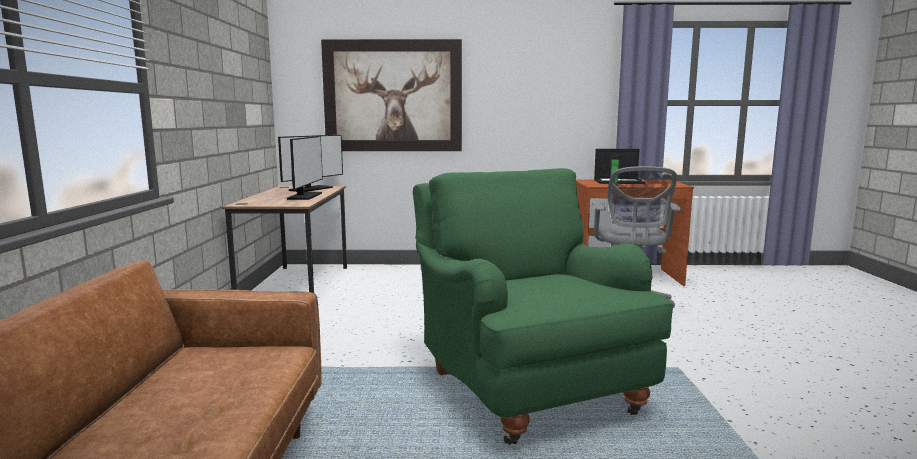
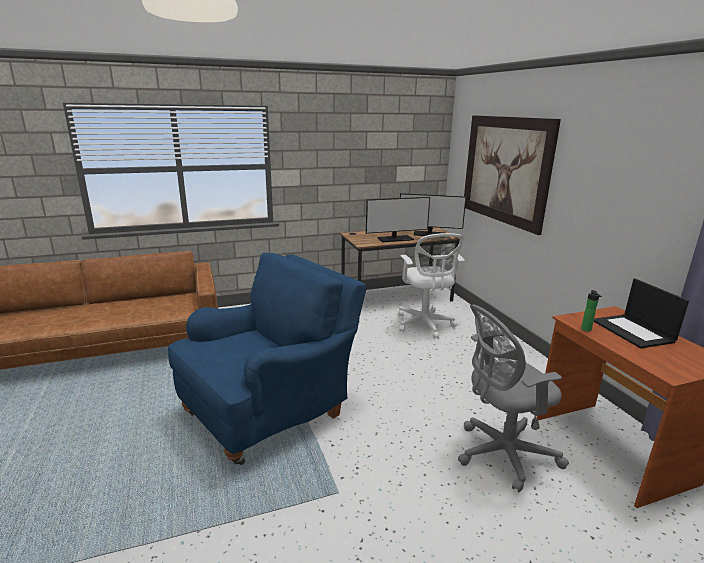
camera: 70 degrees right, 10 degrees up
(388, 287) = (425, 325): none -> white office chair
(526, 388) = (270, 412): green armchair -> blue armchair

